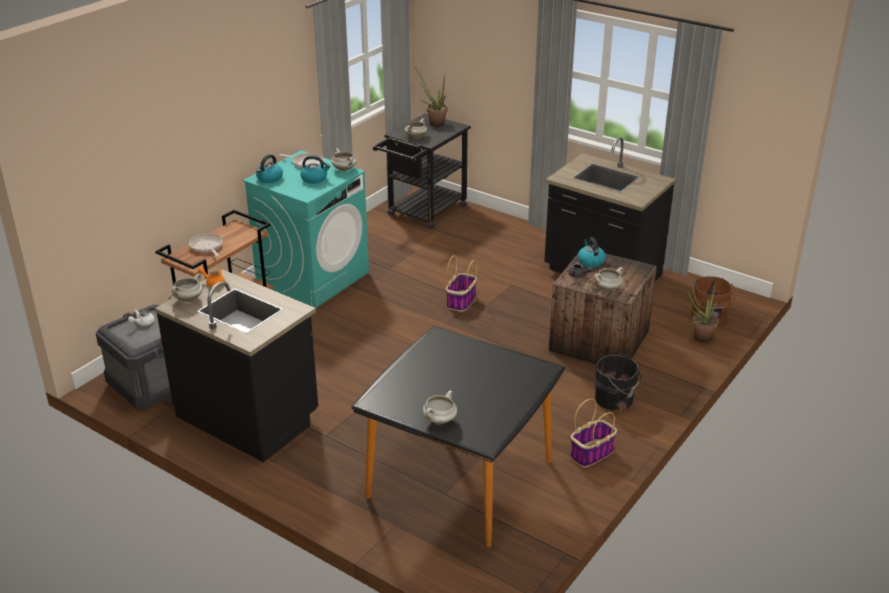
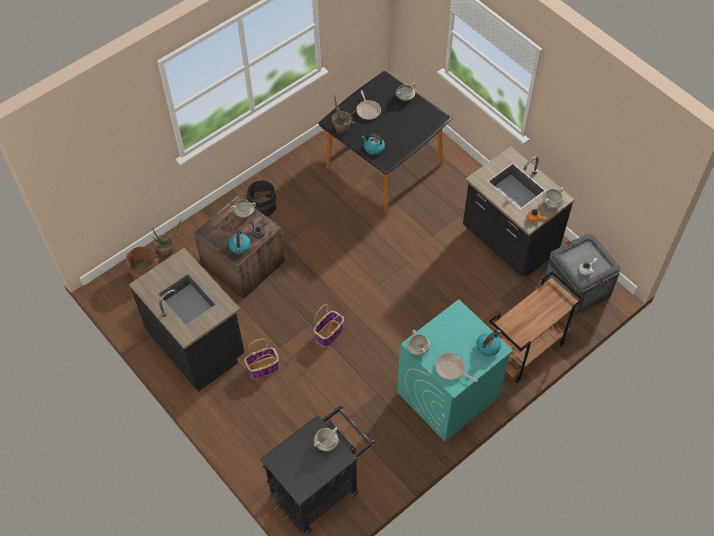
camera: 165 degrees left, 25 degrees up
(207, 247) = (542, 311): frying pan -> frying pan (368, 110)
(314, 179) = (447, 337): kettle -> kettle (373, 148)
(434, 123) = (297, 473): potted plant -> potted plant (344, 131)
(592, 453) = (299, 168): basket -> basket (262, 368)

